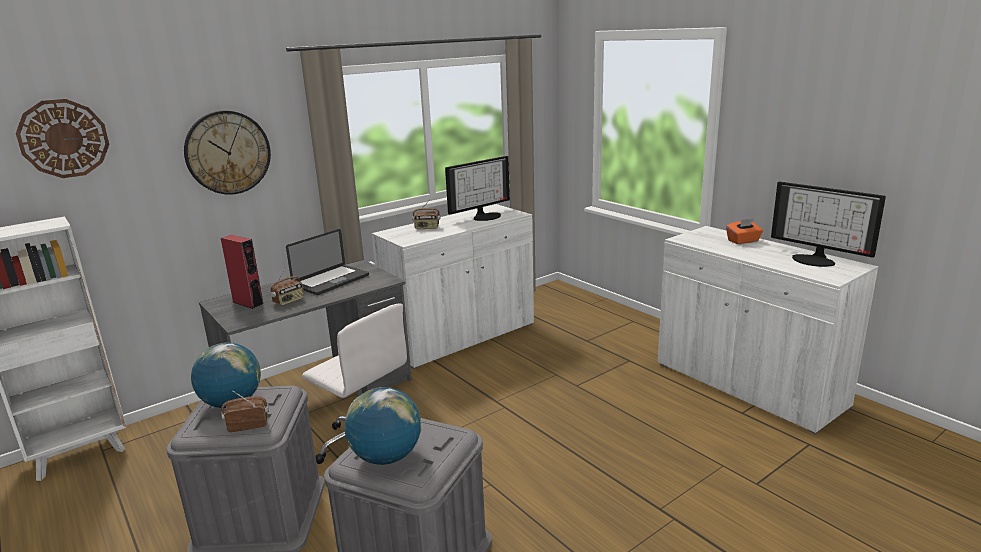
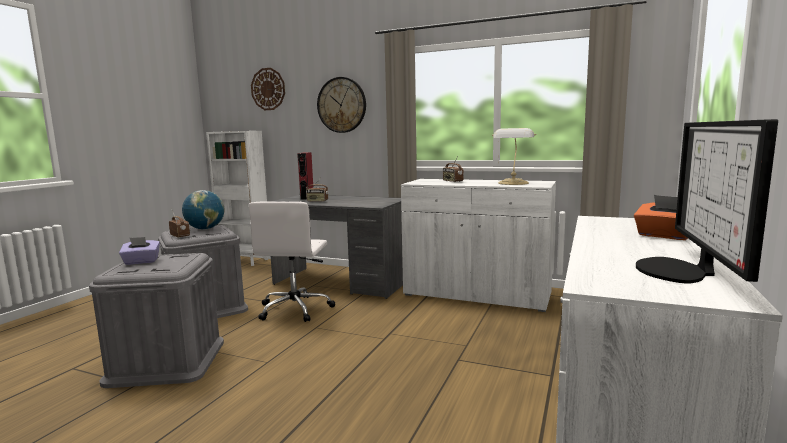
camera: 60 degrees right, 10 degrees down
(331, 281) = (359, 200): laptop -> none
(386, 457) = (141, 262): globe -> purple tissue box
(485, 216) = (513, 183): monitor -> table lamp

